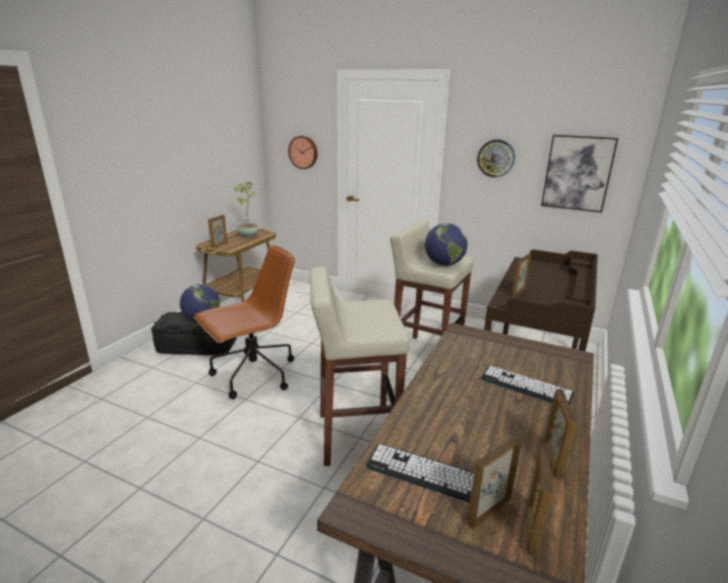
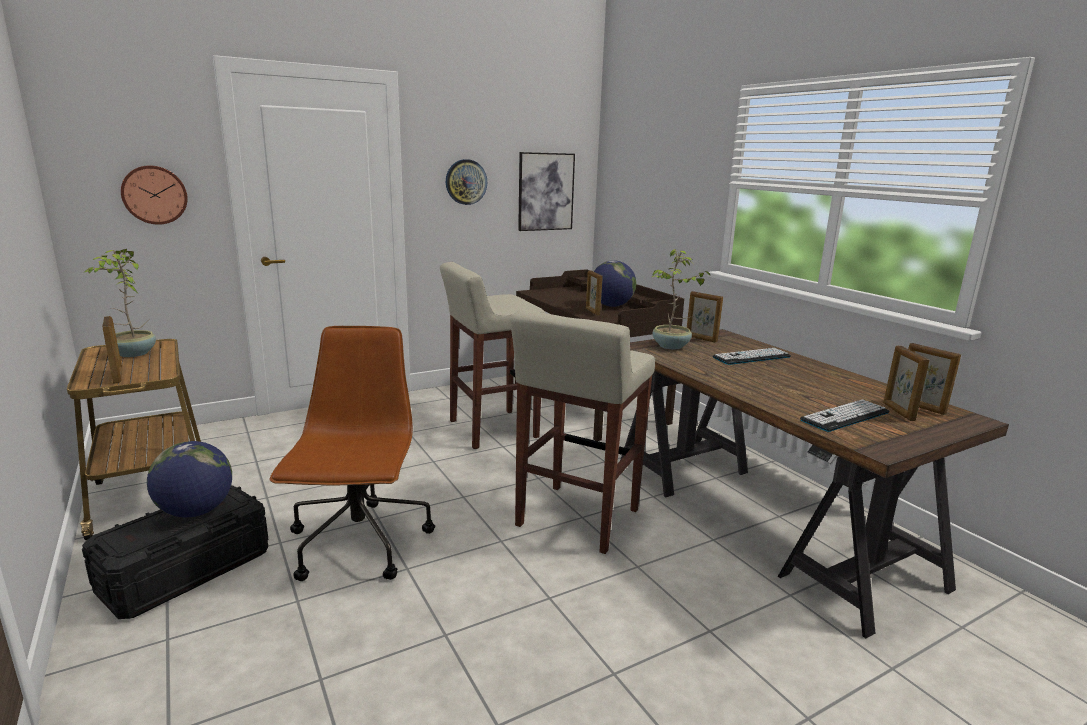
camera: 55 degrees left, 5 degrees down
(444, 264) = (512, 303): globe -> globe (611, 306)
(486, 343) = (671, 346): none -> potted plant
(552, 460) = (850, 380): picture frame -> picture frame (701, 339)

